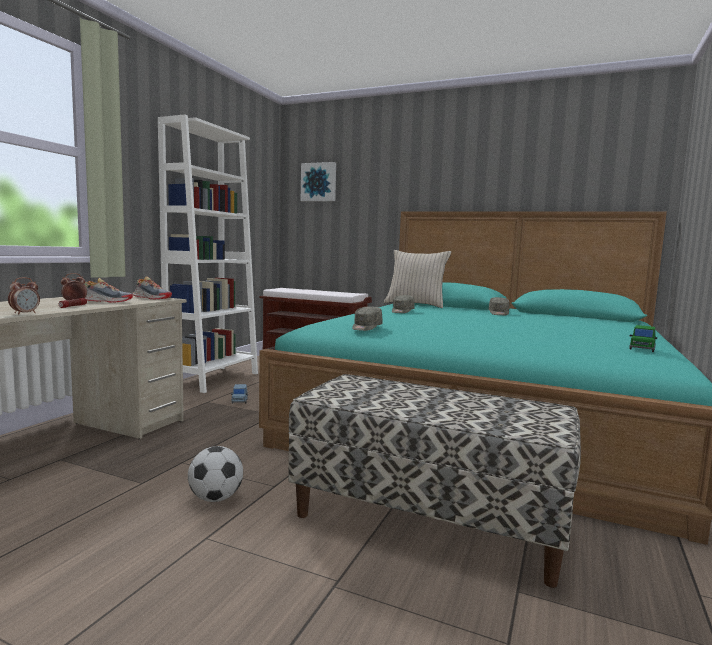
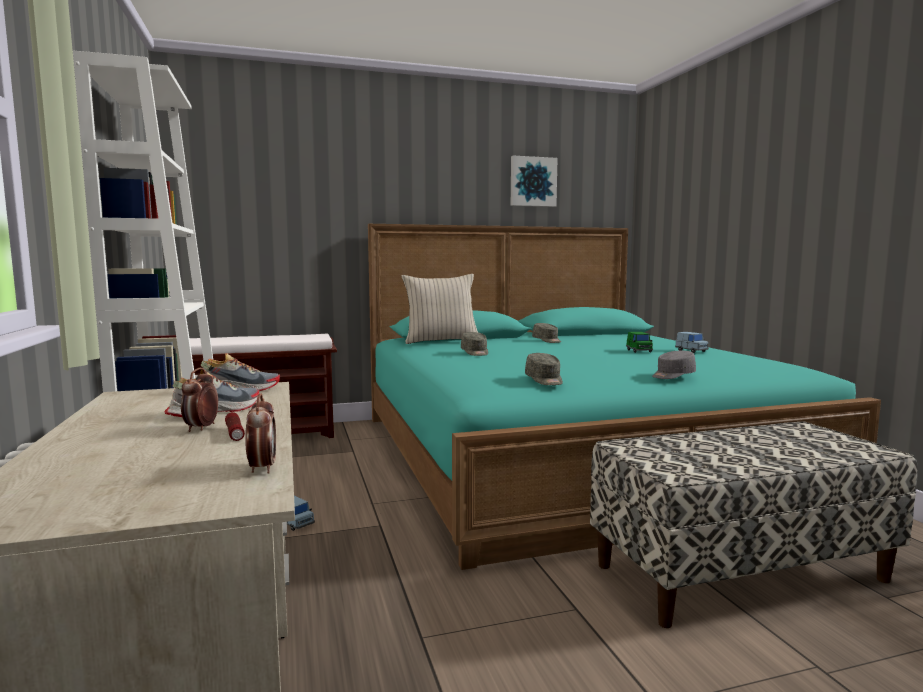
camera: 40 degrees left, 0 degrees up
(216, 498) = (562, 657): football -> none
(319, 182) = (233, 178): picture -> picture (532, 182)
(478, 341) = (672, 375): none -> grey cap
(597, 334) = (691, 351): none -> blue toy car
(642, 349) = (759, 359): green toy car -> green toy car (639, 351)

